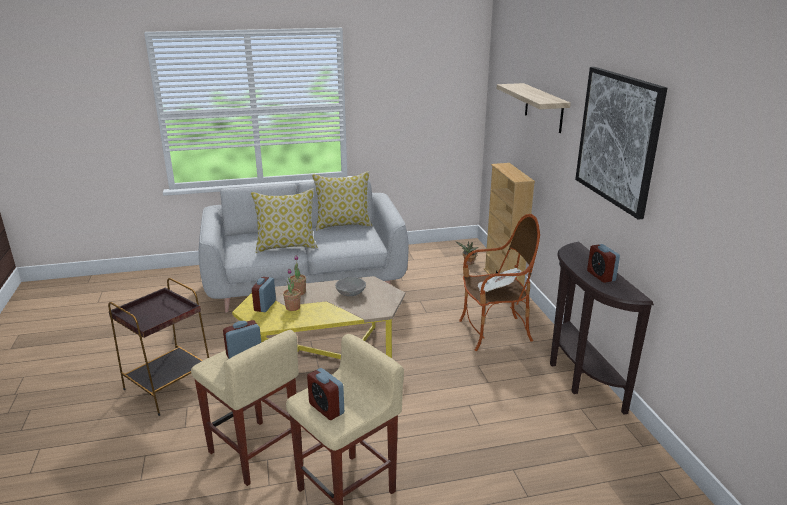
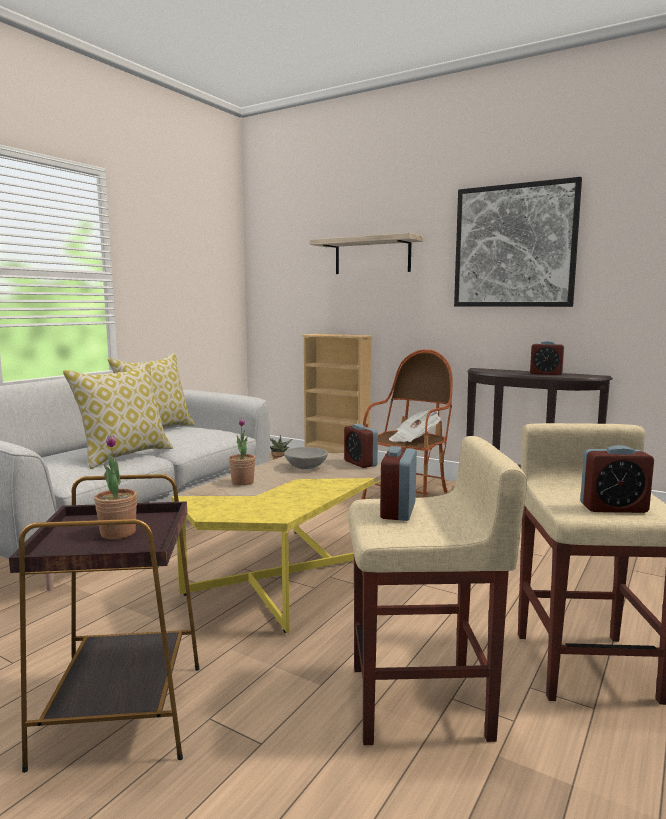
camera: 45 degrees left, 15 degrees down
(265, 306) = (229, 503): alarm clock -> alarm clock (360, 463)
(293, 307) = (270, 493): potted plant -> potted plant (118, 533)

